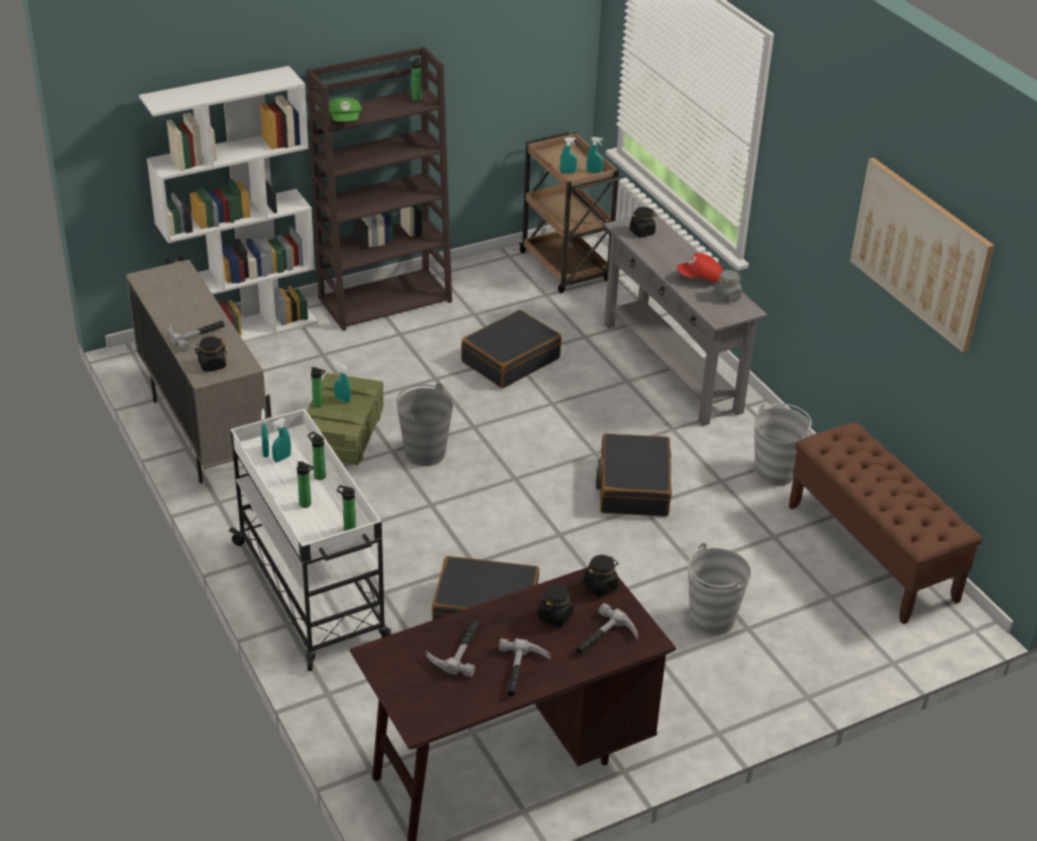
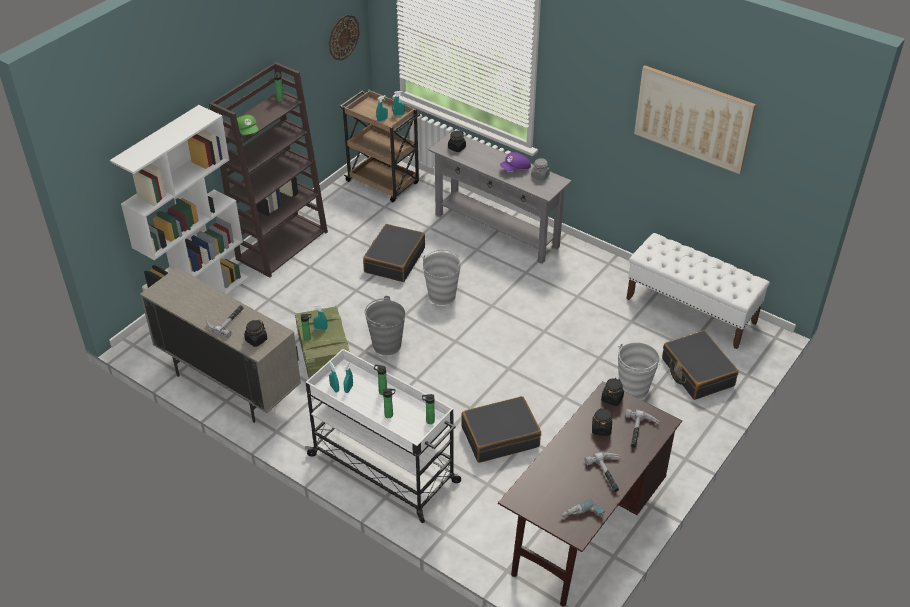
camera: 25 degrees left, 5 degrees up
(442, 708) = (582, 516): none -> power drill
(457, 649) = (562, 475): hammer -> none
(549, 48) = (343, 37): none -> wall clock
(633, 486) = (529, 319): black suitcase -> black suitcase (697, 372)
(700, 278) = (515, 169): red cap -> purple cap
(775, 473) = (604, 279): grey bucket -> grey bucket (442, 295)
(872, 553) = (691, 311): brown bench -> white bench

